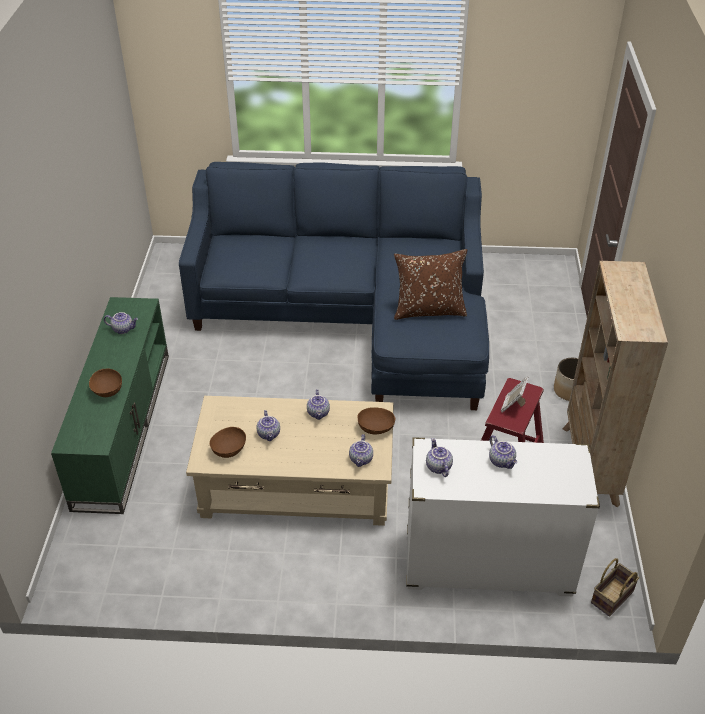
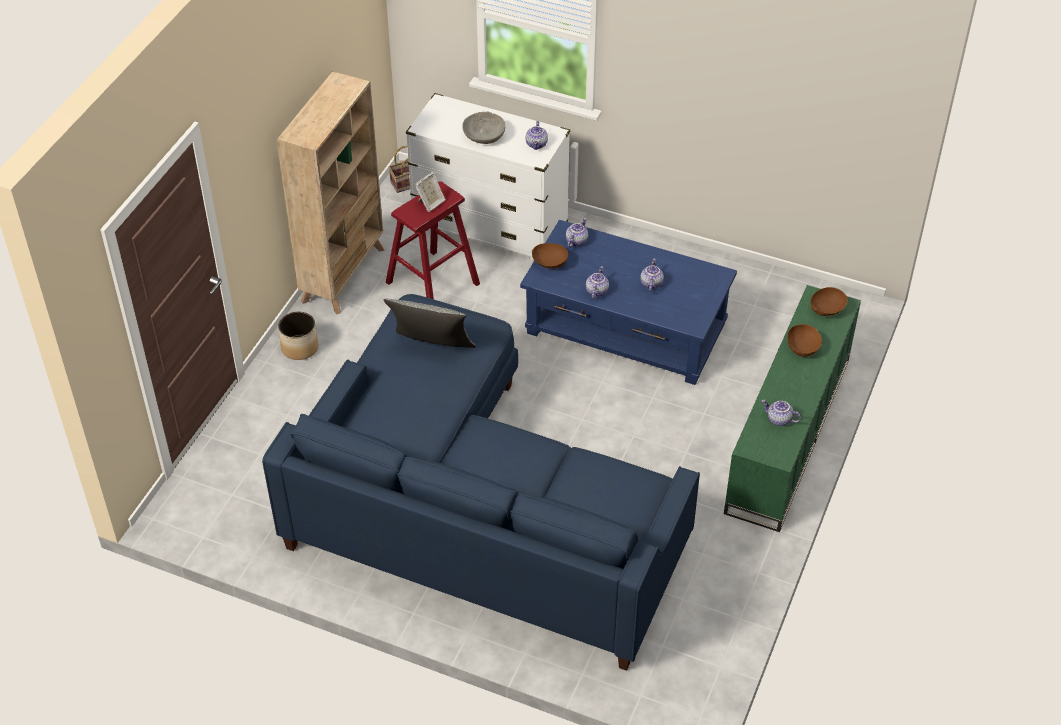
camera: 160 degrees left, 5 degrees up
(229, 449) = (693, 279): brown bowl -> brown bowl (827, 310)
(297, 486) = (625, 328): beige coffee table -> blue coffee table
(428, 310) = (432, 349): brown pillow -> grey pillow
(502, 461) = (483, 136): teapot -> grey bowl

